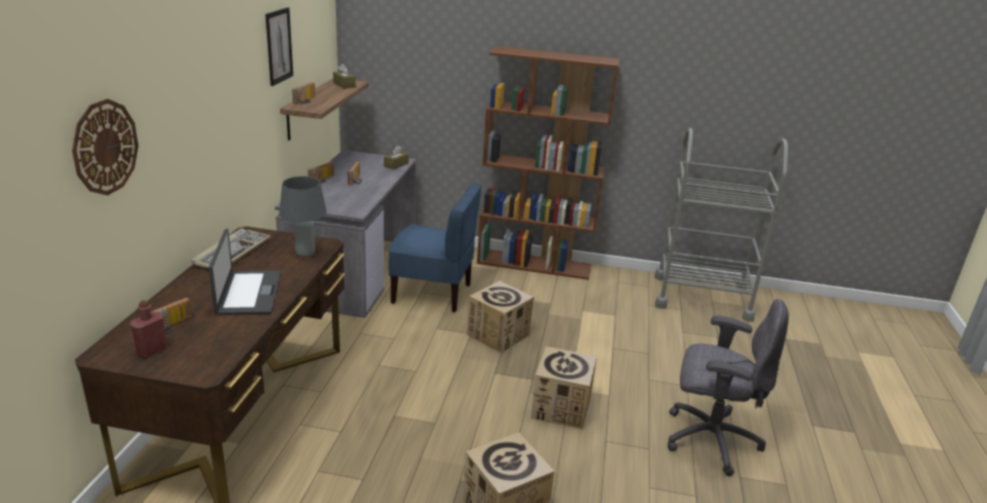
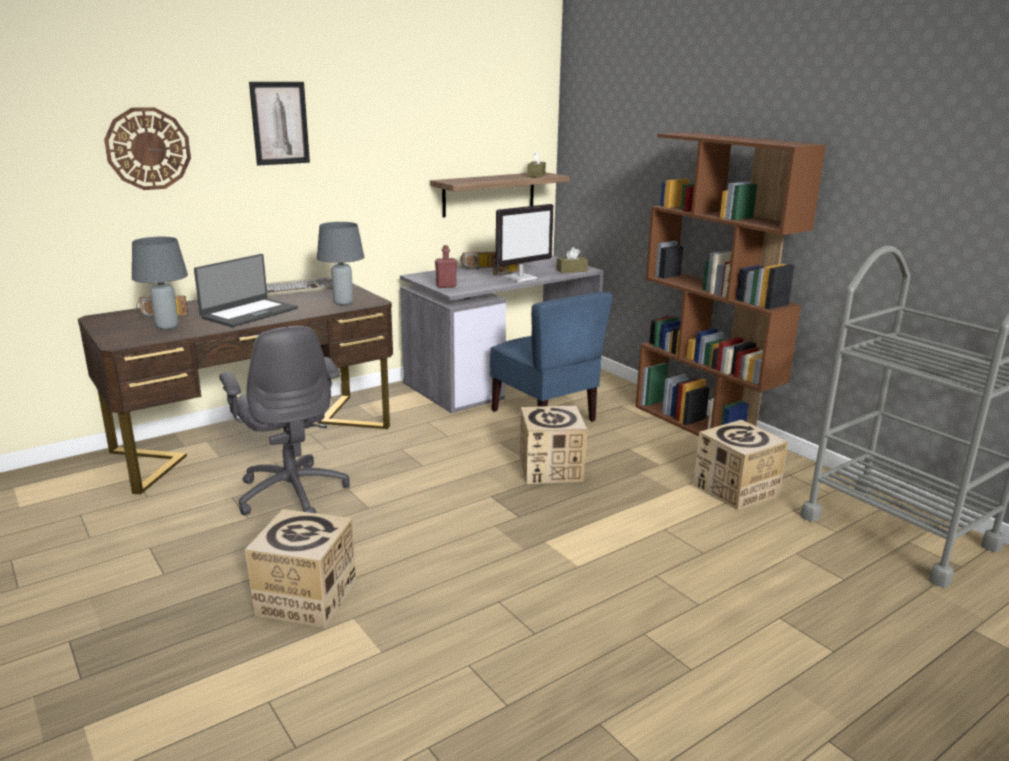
camera: 45 degrees right, 5 degrees down
(152, 350) = (124, 324): red bottle -> red bottle (446, 286)
(206, 337) = (166, 327): none -> grey table lamp
(279, 46) = (435, 115): picture -> picture (280, 123)
(306, 101) = (467, 179): radio -> none
(377, 183) = (521, 278): none -> monitor
(561, 408) = (504, 552): cardboard box -> cardboard box (735, 490)
(709, 439) = (629, 667): grey office chair -> grey office chair (292, 492)

